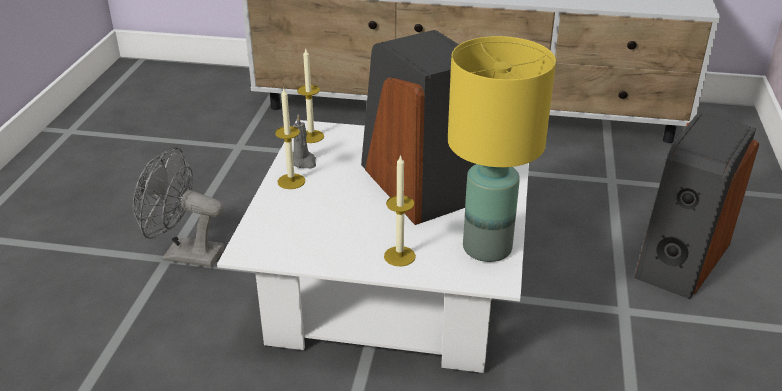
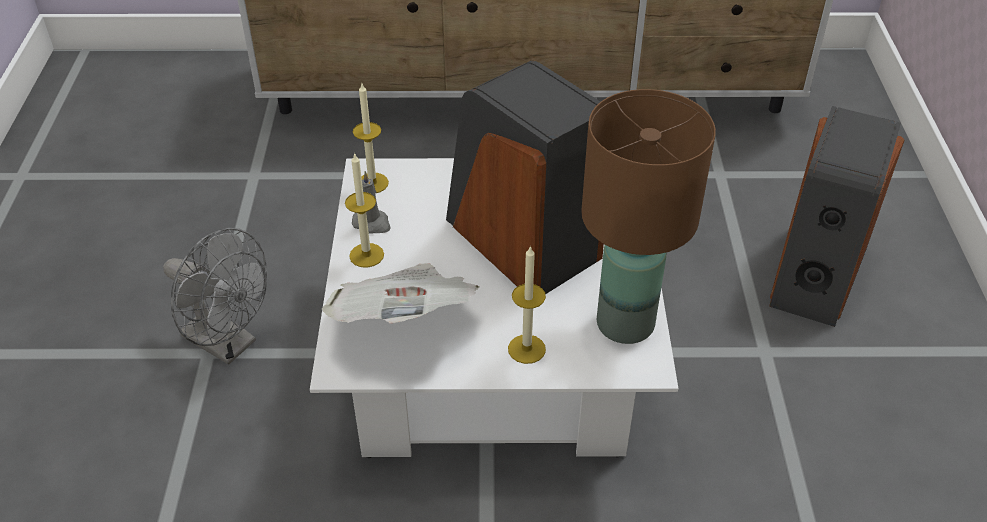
camera: 10 degrees left, 10 degrees up
(184, 254) = (228, 344): grey fan -> grey fan turned 150 degrees counterclockwise
(306, 227) = (404, 321): none -> newspaper
(485, 247) = (623, 323): yellow table lamp -> brown table lamp

